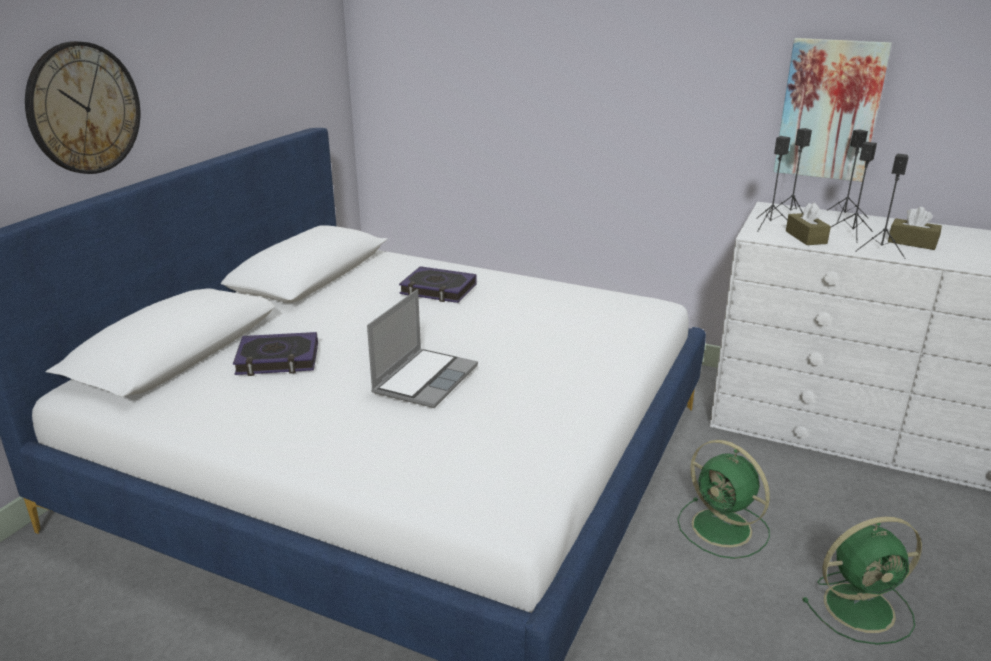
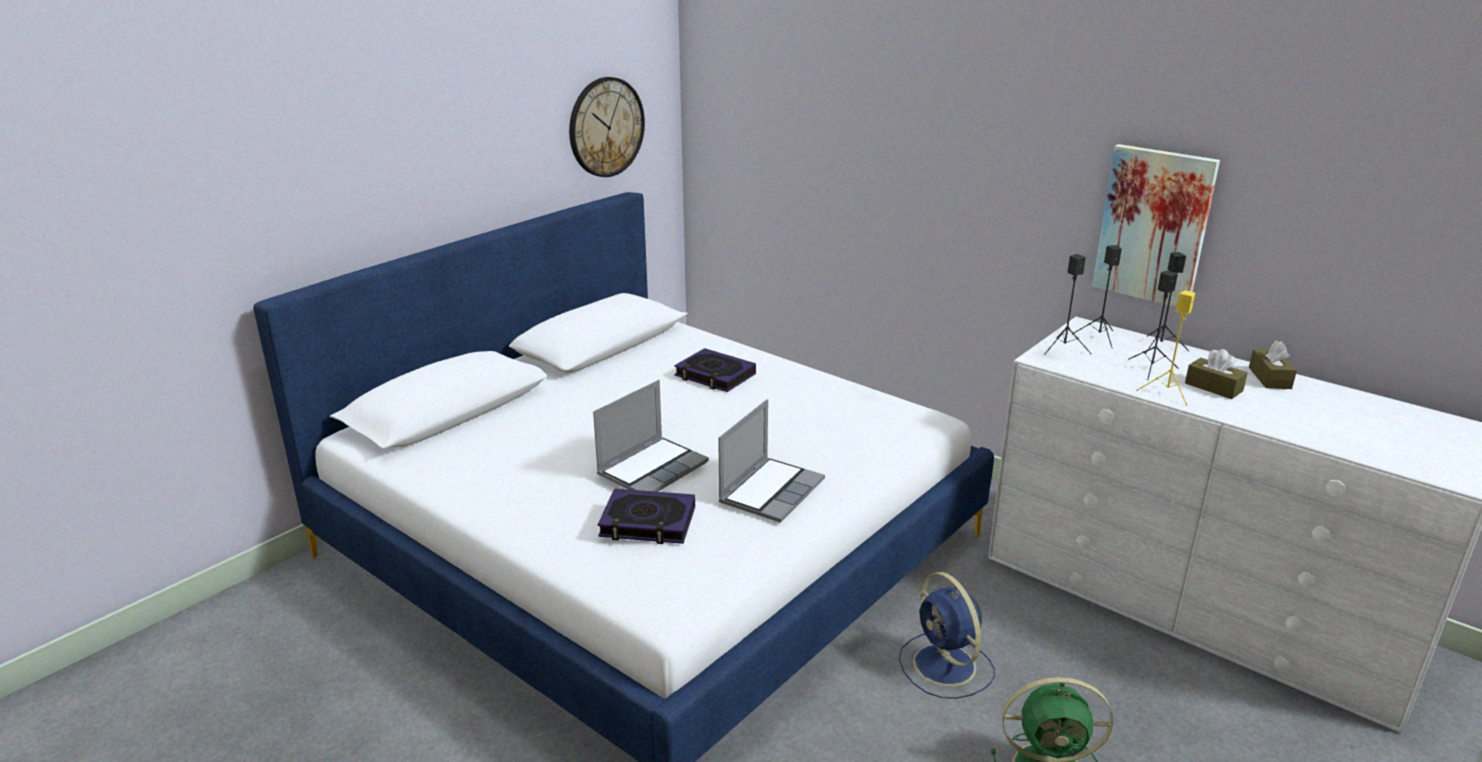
camera: 15 degrees right, 0 degrees up
(84, 108) = (391, 180): wall clock -> wall clock (606, 127)
(278, 360) = (531, 430): book -> book (647, 523)
(551, 384) = (771, 490): none -> laptop
(724, 529) = (946, 667): green fan -> blue fan
(806, 237) = (1093, 367): brown tissue box -> brown tissue box (1269, 378)
(881, 250) = (1167, 393): black speaker -> yellow speaker

